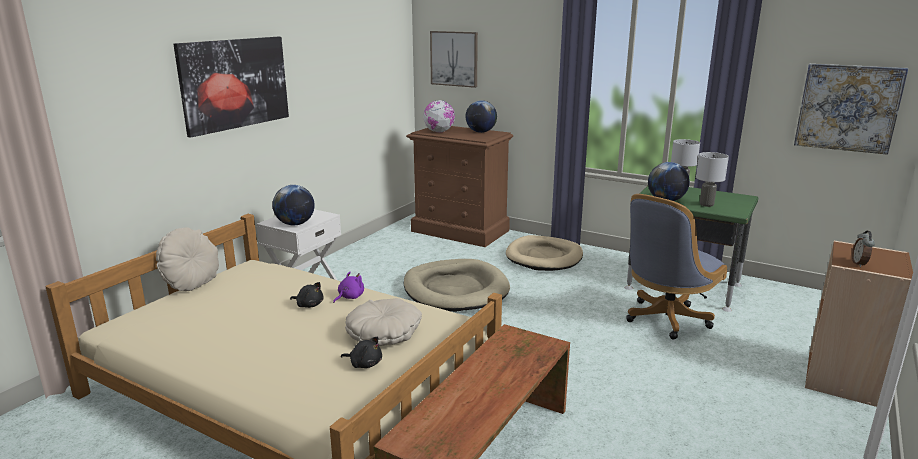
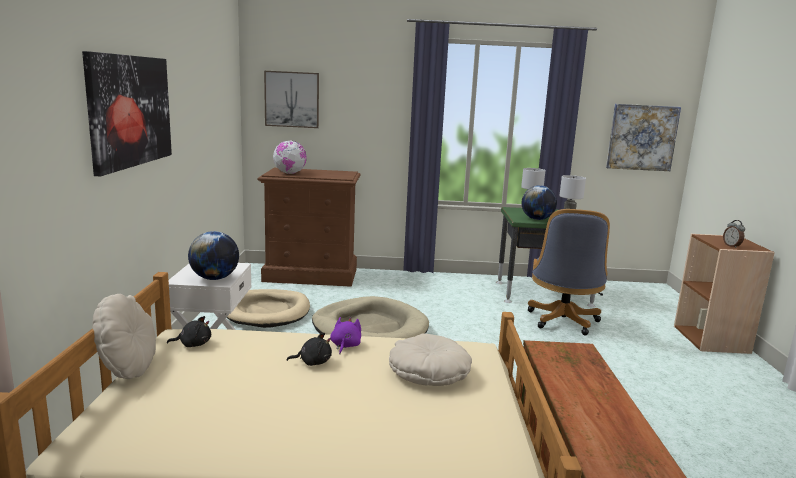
camera: 30 degrees left, 5 degrees down
(364, 364) = (455, 406): black plush toy -> black plush toy (193, 344)
(481, 132) = (330, 172): globe -> none
(544, 257) = (413, 287): beige dog bed -> beige dog bed (268, 312)

